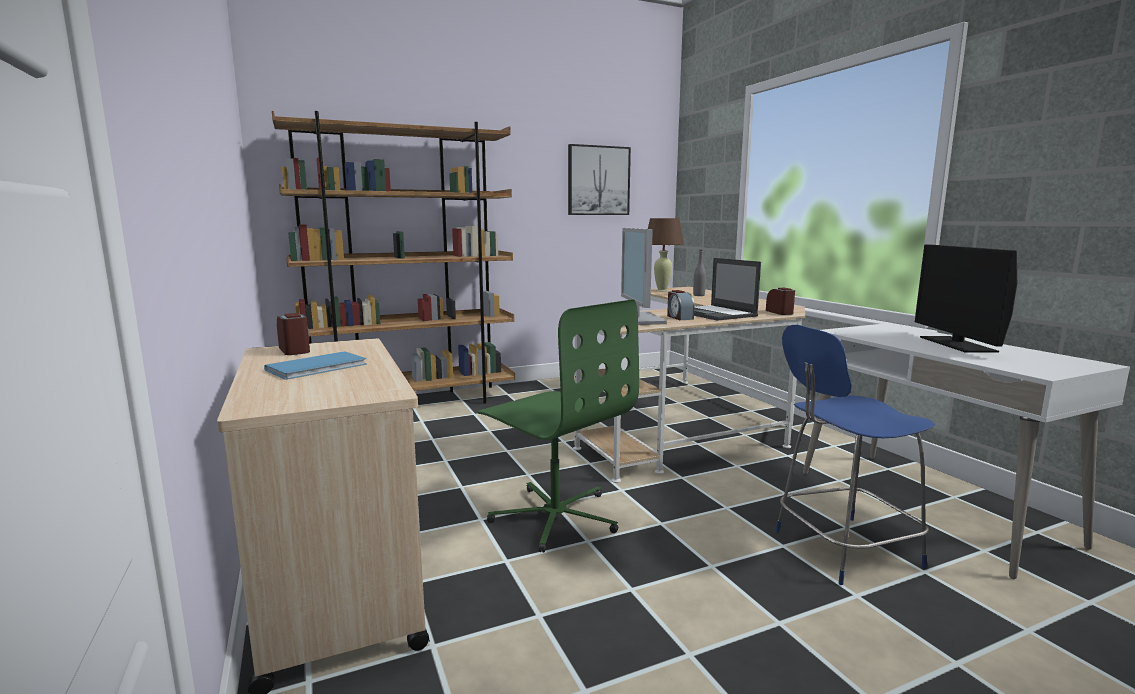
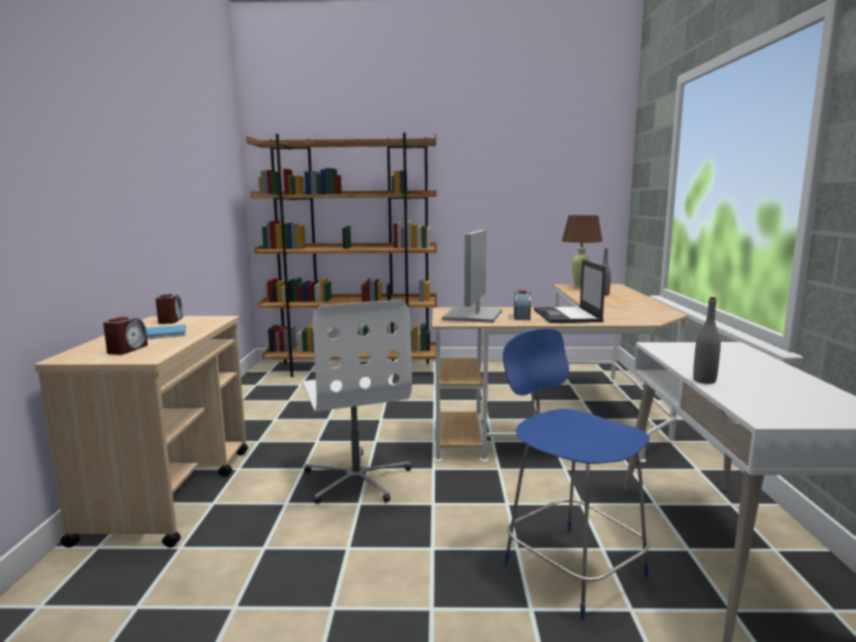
camera: 25 degrees right, 0 degrees up
(555, 516) = (357, 478): green office chair -> white office chair
(598, 180) = (541, 177): picture -> none
(780, 312) = (638, 320): alarm clock -> alarm clock (127, 349)
(842, 549) = (570, 566): blue chair -> blue chair turned 45 degrees clockwise
(937, 352) = (704, 381): none -> grey bottle
(957, 344) = (758, 374): monitor -> none

